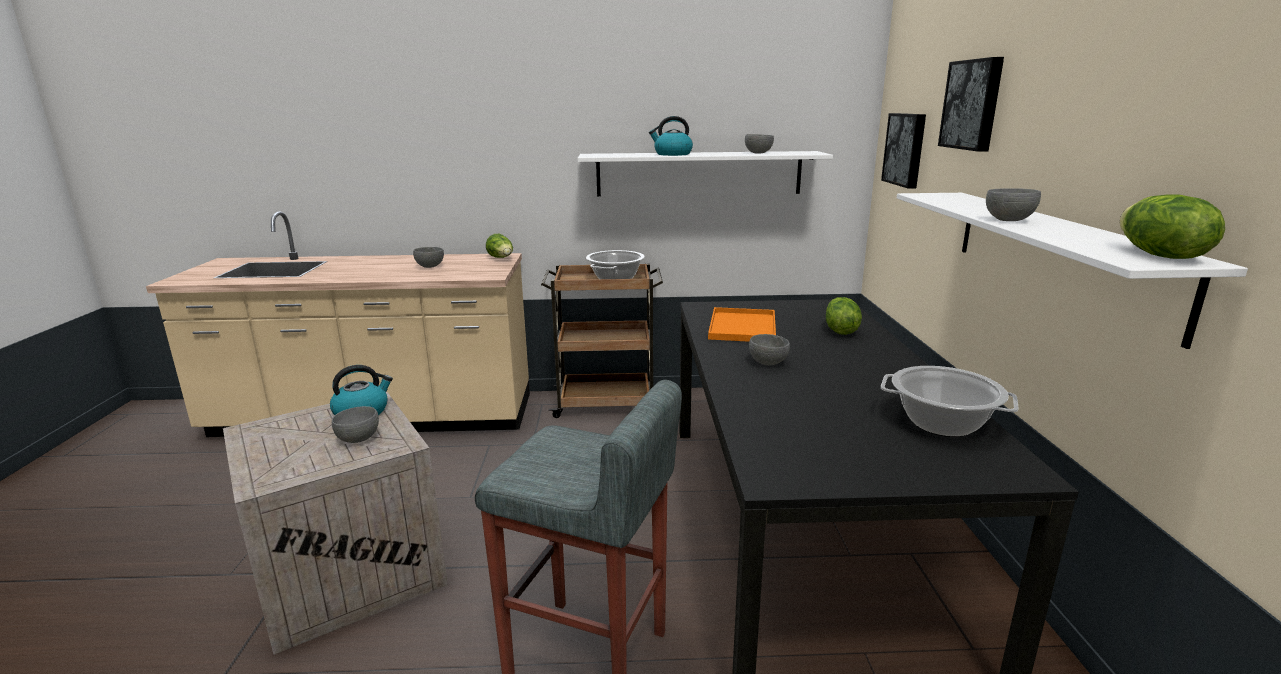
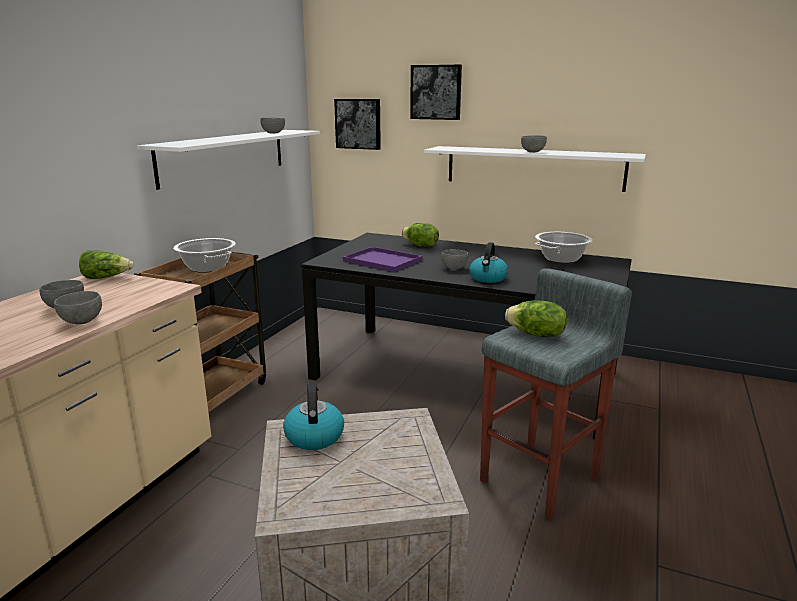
camera: 65 degrees left, 0 degrees up
(359, 439) = (380, 440): grey bowl -> grey bowl (82, 321)
(672, 154) = (227, 138): kettle -> kettle (488, 278)
(743, 327) = (384, 261): orange tray -> purple tray
(1158, 255) = (622, 154): lettuce -> lettuce (536, 334)

